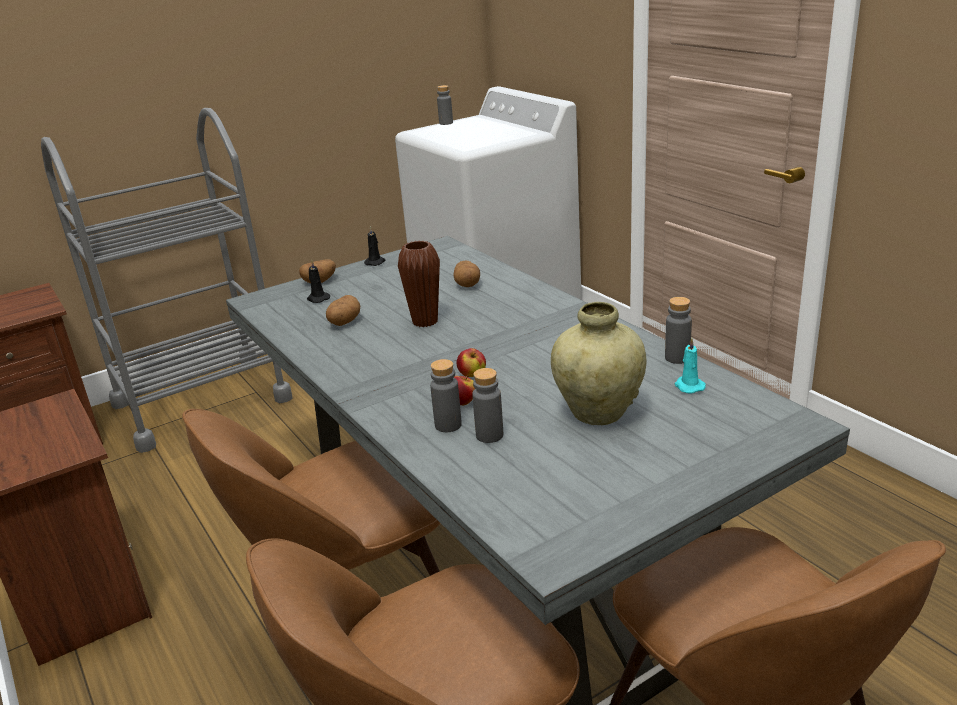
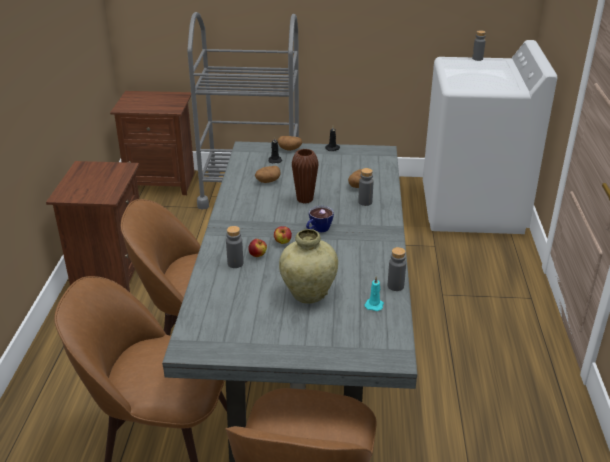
camera: 35 degrees right, 5 degrees up
(489, 435) = (244, 278): grey bottle -> grey bottle (365, 202)
(493, 344) = (318, 229): none -> cup

